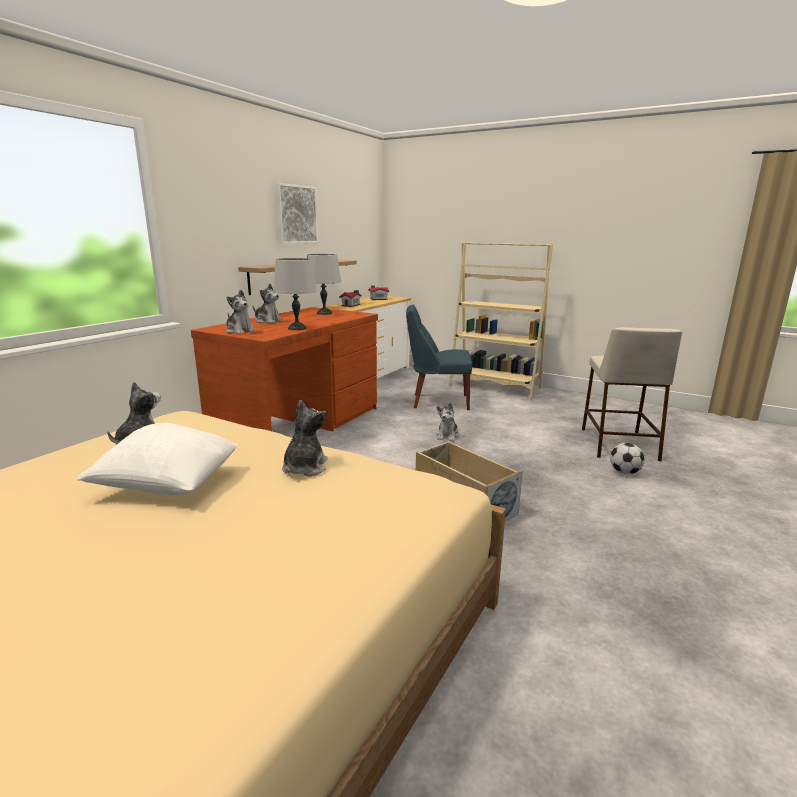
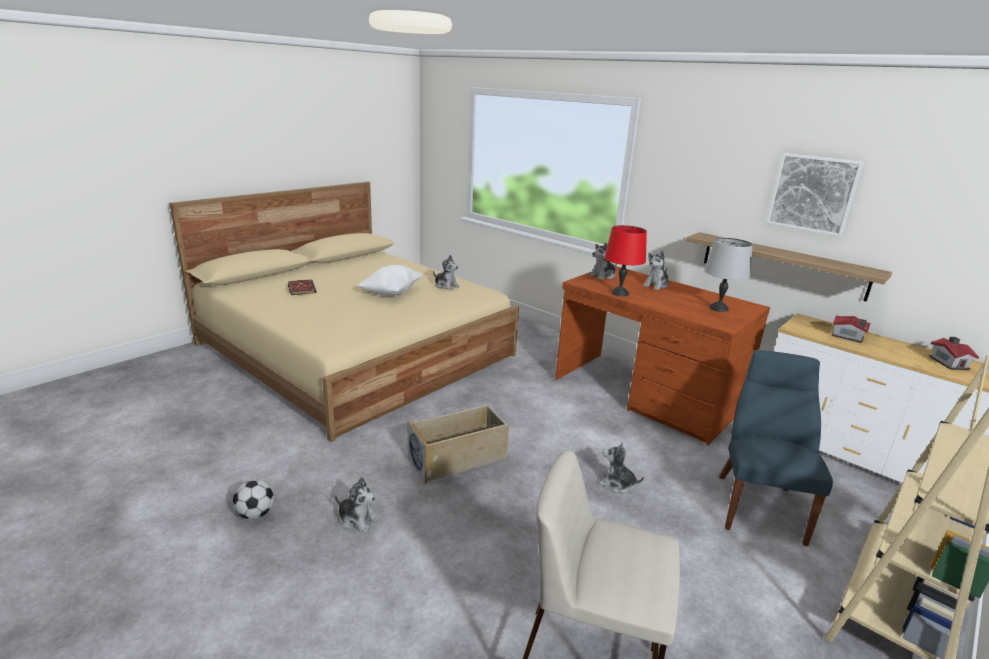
camera: 100 degrees right, 5 degrees up
(120, 616) = (301, 288): none -> book
(297, 328) = (620, 293): grey table lamp -> red table lamp
(304, 468) = (385, 315): plush toy -> plush toy (357, 519)
(624, 472) = (482, 617): football -> football (256, 514)

